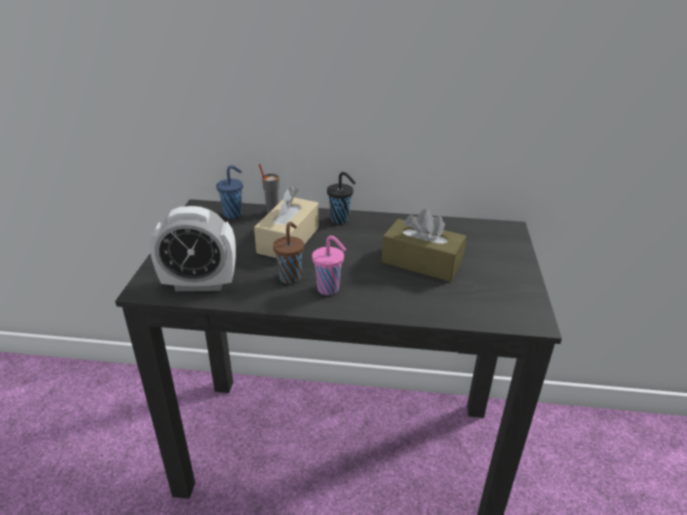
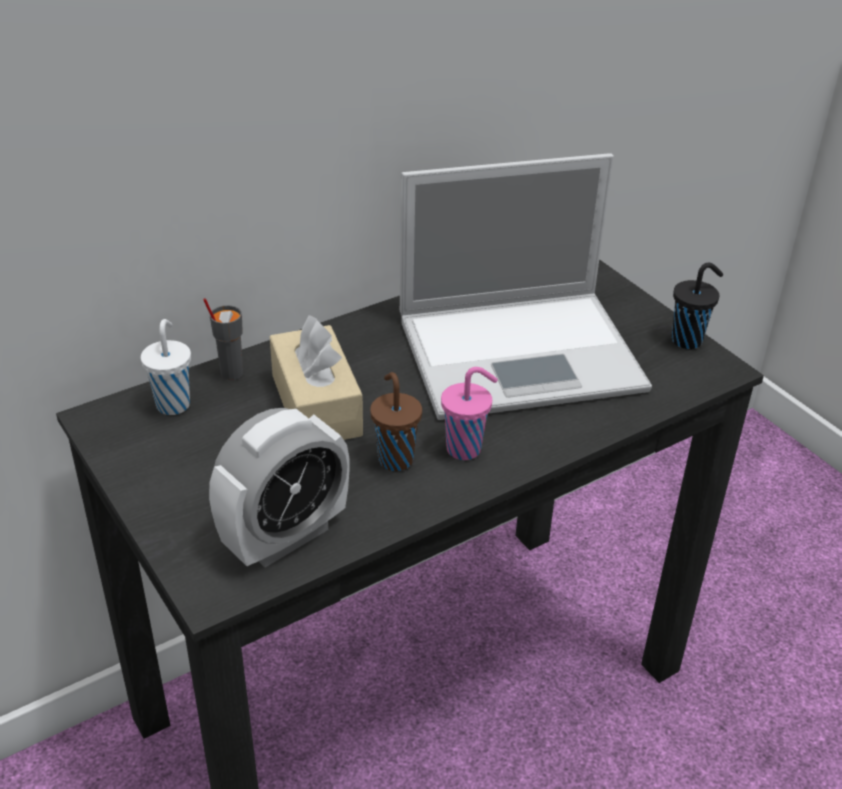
camera: 40 degrees left, 5 degrees up
(234, 214) = (173, 403): blue cup -> white cup
(341, 220) = (346, 338): black cup -> black cup (688, 340)
(421, 262) = (524, 353): brown tissue box -> laptop

